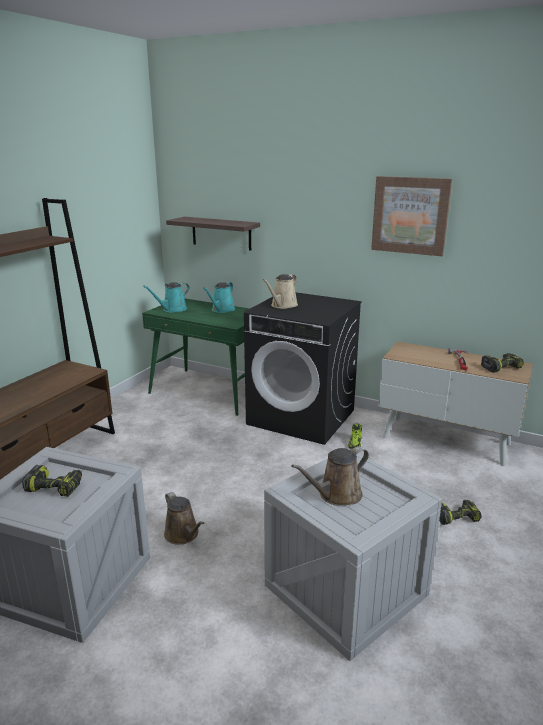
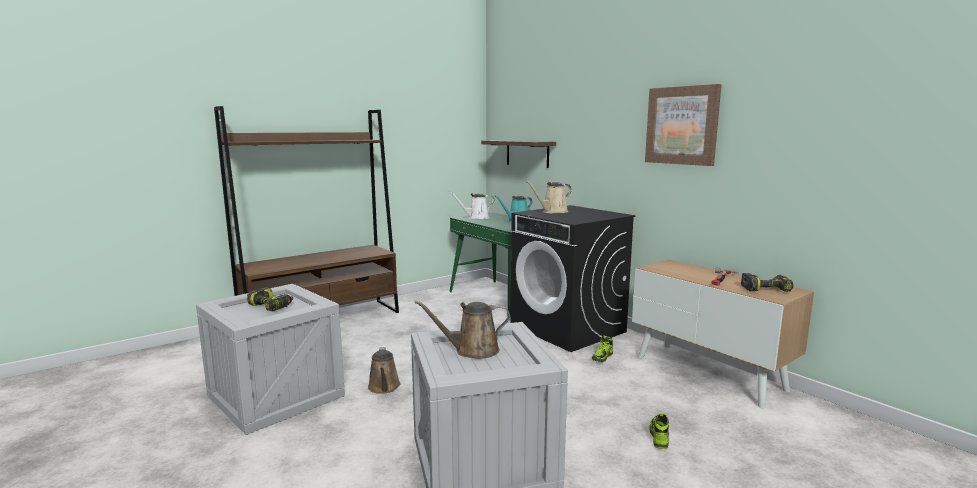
camera: 25 degrees right, 10 degrees down
(172, 309) = (476, 218): turquoise watering can -> white watering can
(456, 516) = (658, 437): power drill -> shoe

